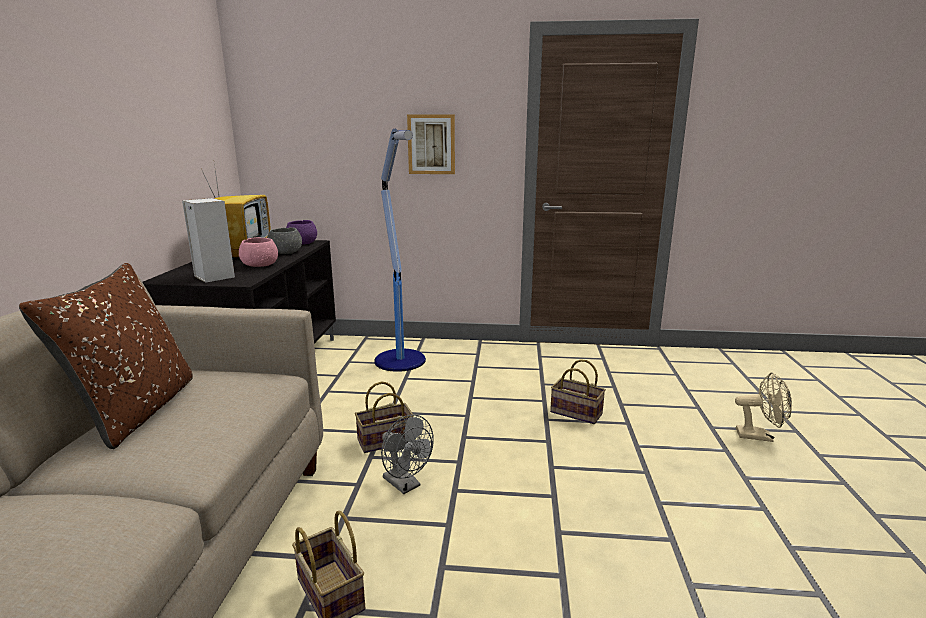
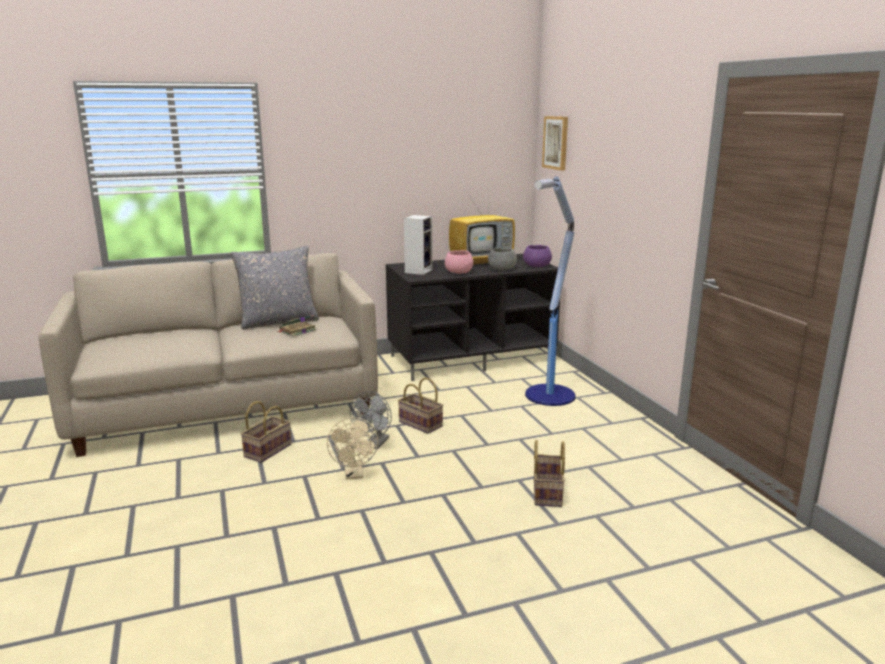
camera: 65 degrees right, 0 degrees up
(137, 411) = (278, 322): brown pillow -> grey pillow
(217, 400) = (297, 330): none -> book
(431, 144) = (635, 192): picture -> picture (556, 142)
(759, 436) = (621, 617): beige fan -> beige fan (354, 474)

